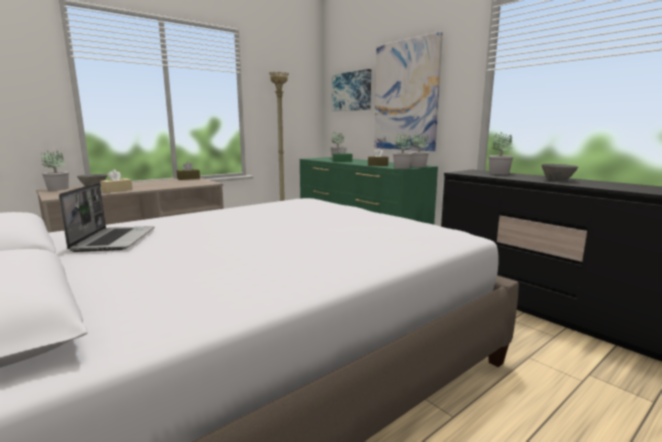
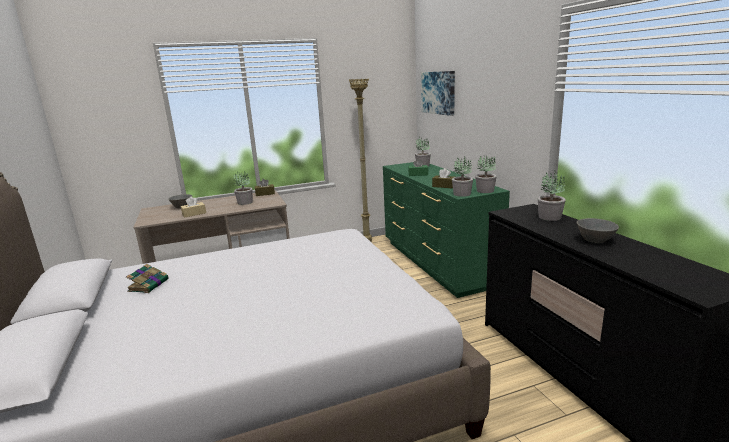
camera: 20 degrees right, 5 degrees up
(58, 189) = (155, 208): potted plant -> potted plant (245, 202)
(114, 240) = (149, 285): laptop -> book
(406, 96) = (484, 106): picture -> none

